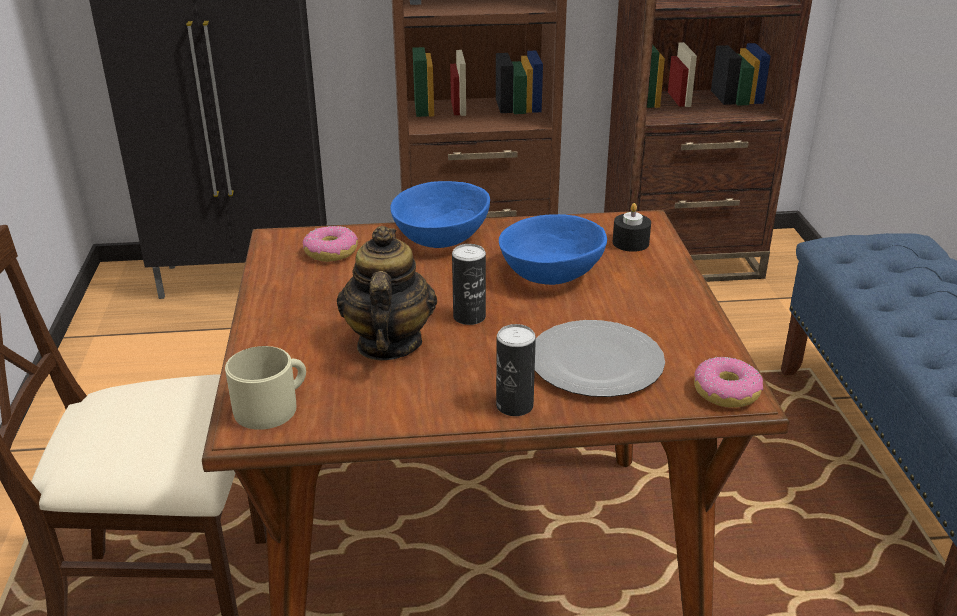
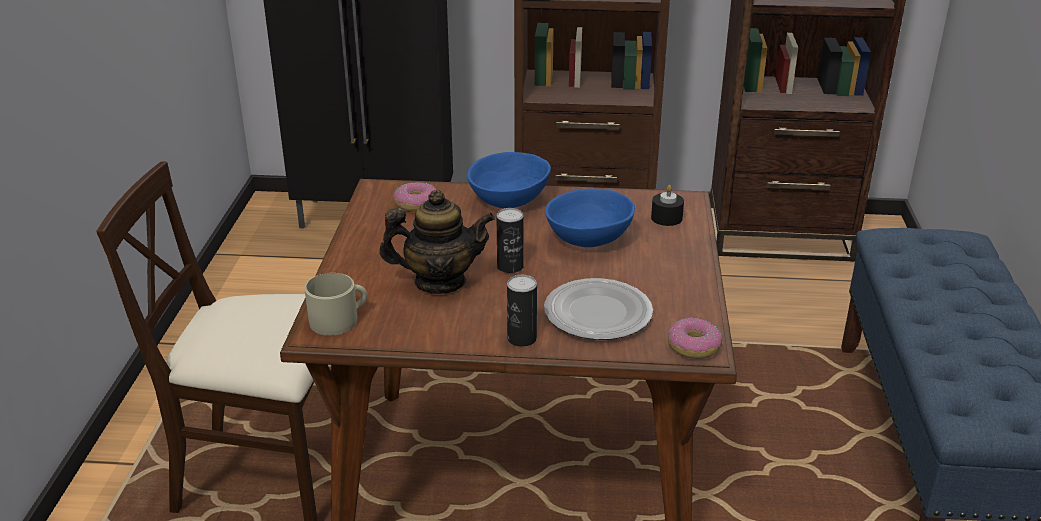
camera: 10 degrees right, 0 degrees up
(388, 344) = (439, 282): teapot -> teapot turned 75 degrees clockwise

